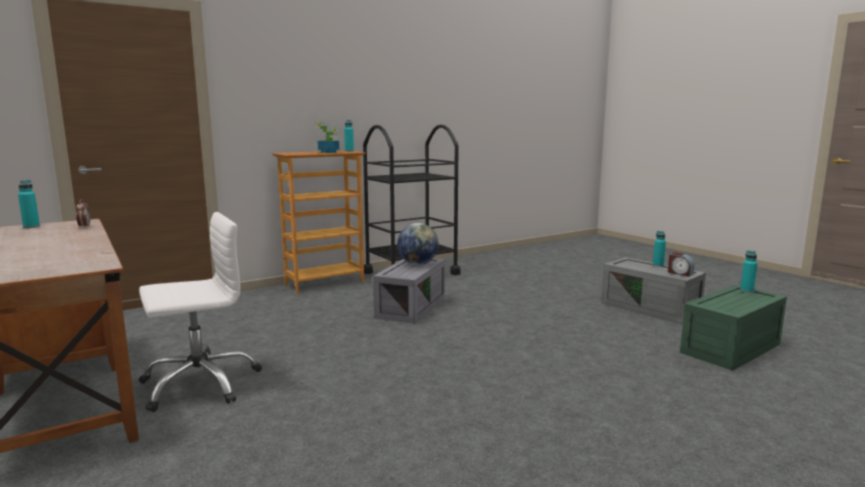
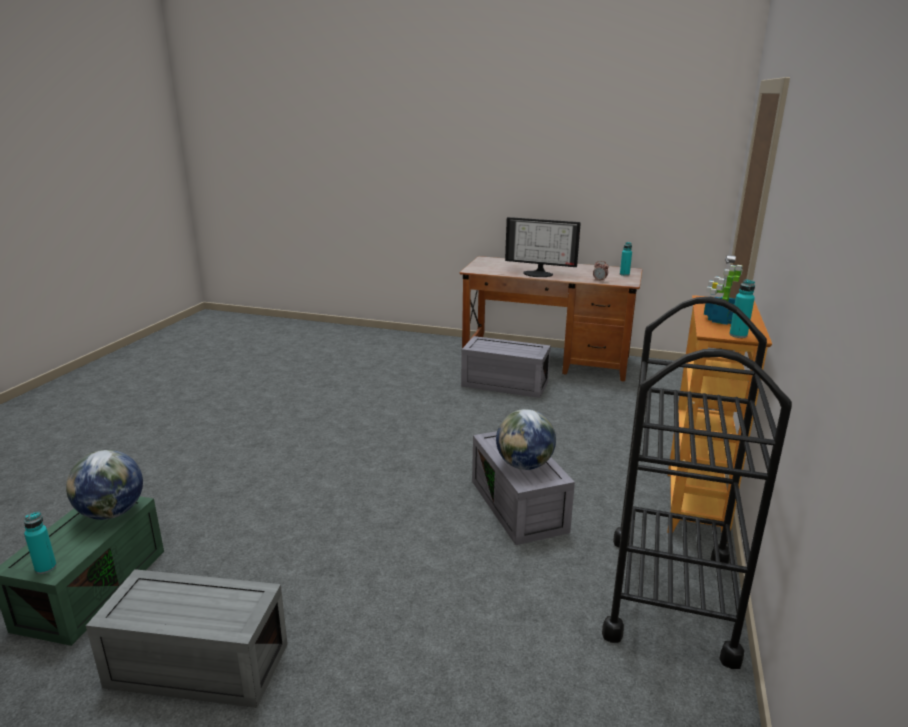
camera: 140 degrees right, 10 degrees up
(73, 244) = (539, 273): none -> monitor
(200, 383) = (503, 384): white office chair -> grey storage box
(658, 265) = (176, 621): turquoise bottle -> none
(679, 273) = (139, 596): alarm clock -> none
(716, 302) = (111, 513): none -> globe

